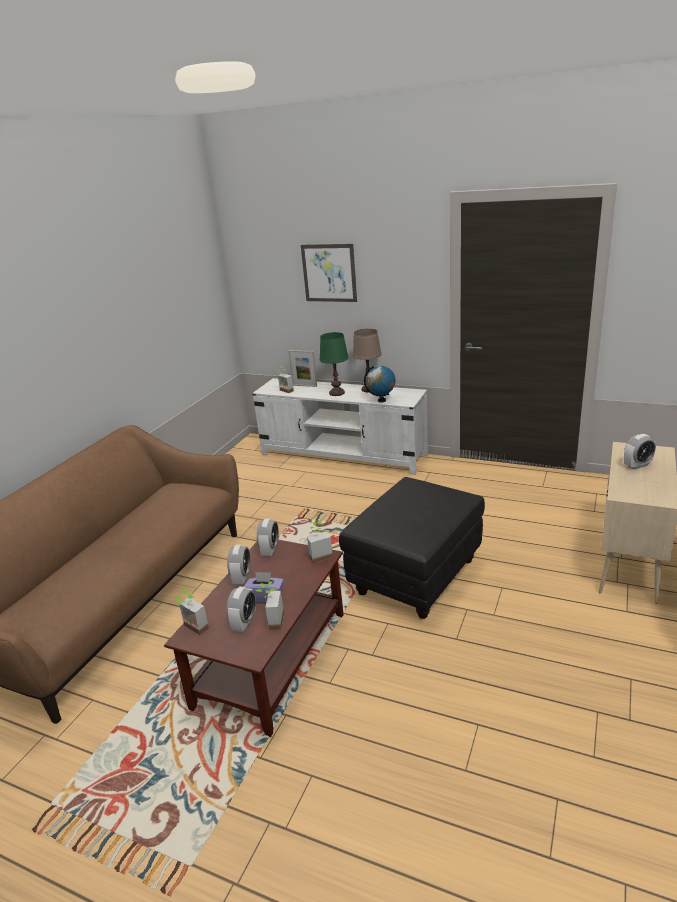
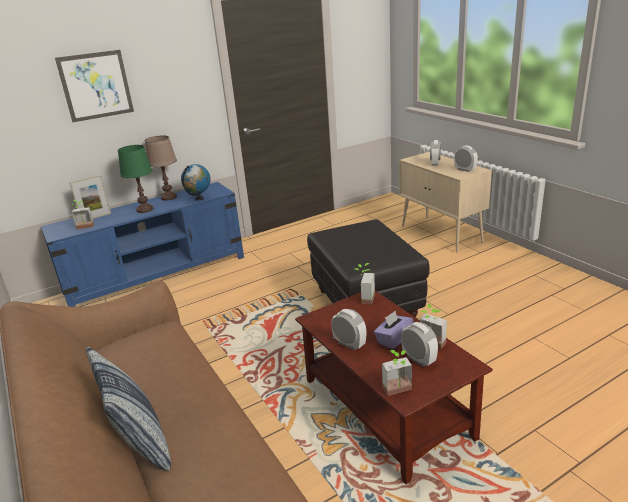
camera: 55 degrees left, 0 degrees up
(84, 547) = (140, 443): none -> pillow
(270, 550) = (325, 319): alarm clock -> alarm clock (465, 170)
(343, 455) = (157, 275): white tv stand -> blue tv stand

